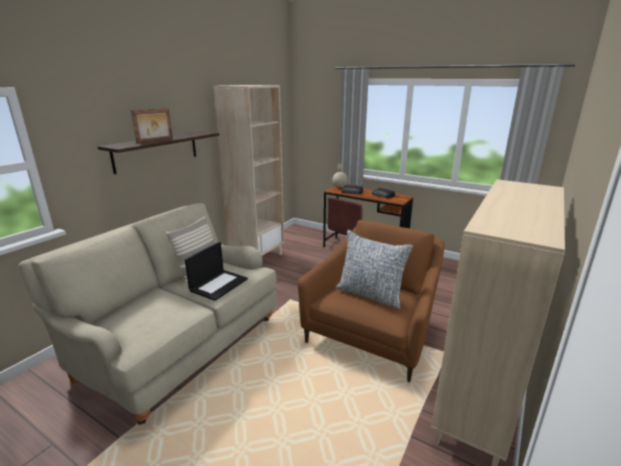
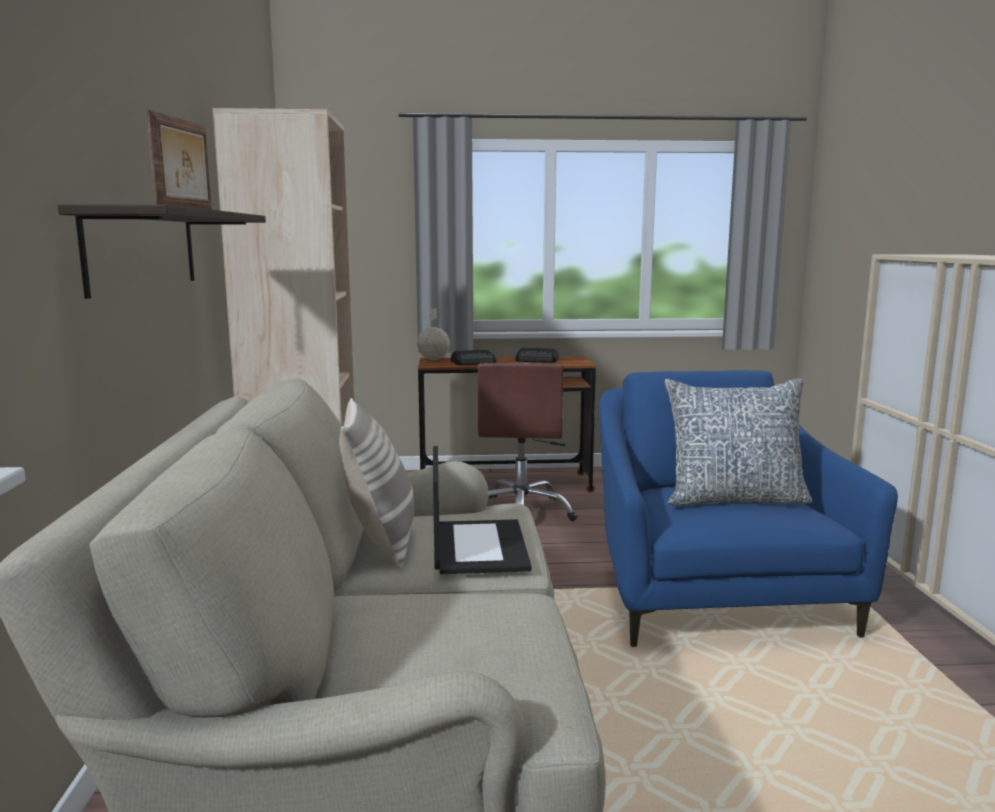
camera: 35 degrees left, 10 degrees down
(373, 333) = (710, 593): brown armchair -> blue armchair

